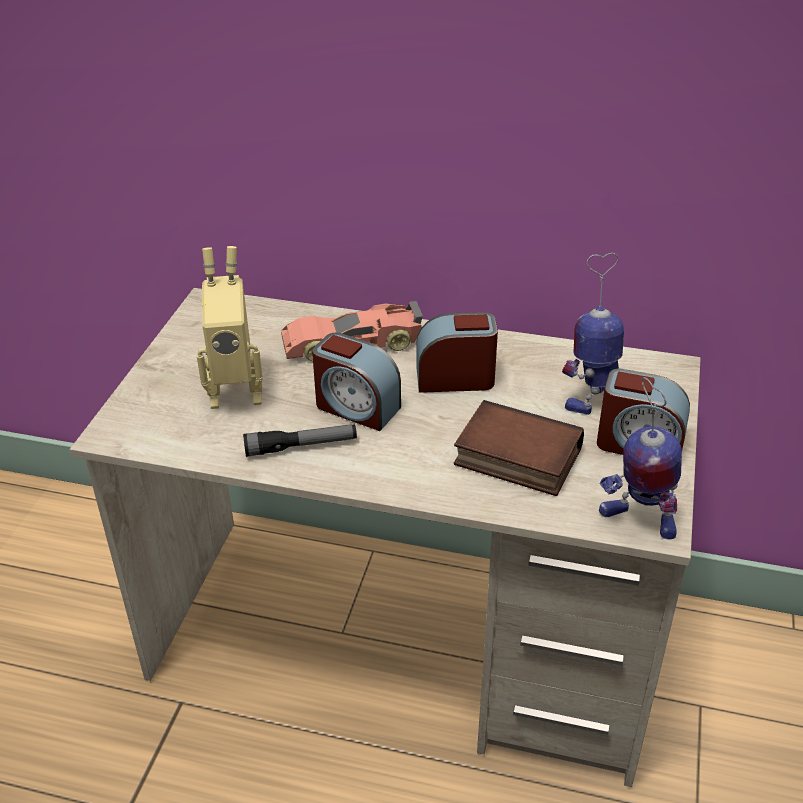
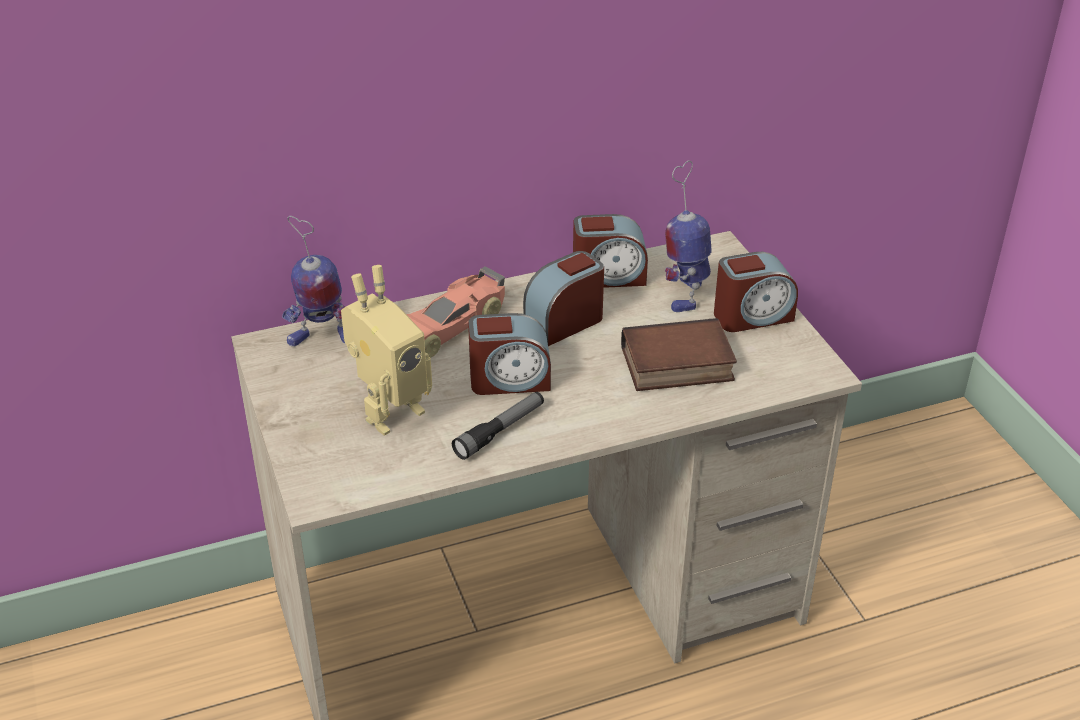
camera: 35 degrees left, 0 degrees up
(537, 354) = (608, 276): none -> alarm clock
(637, 520) = (804, 372): toy robot -> toy robot (320, 339)

